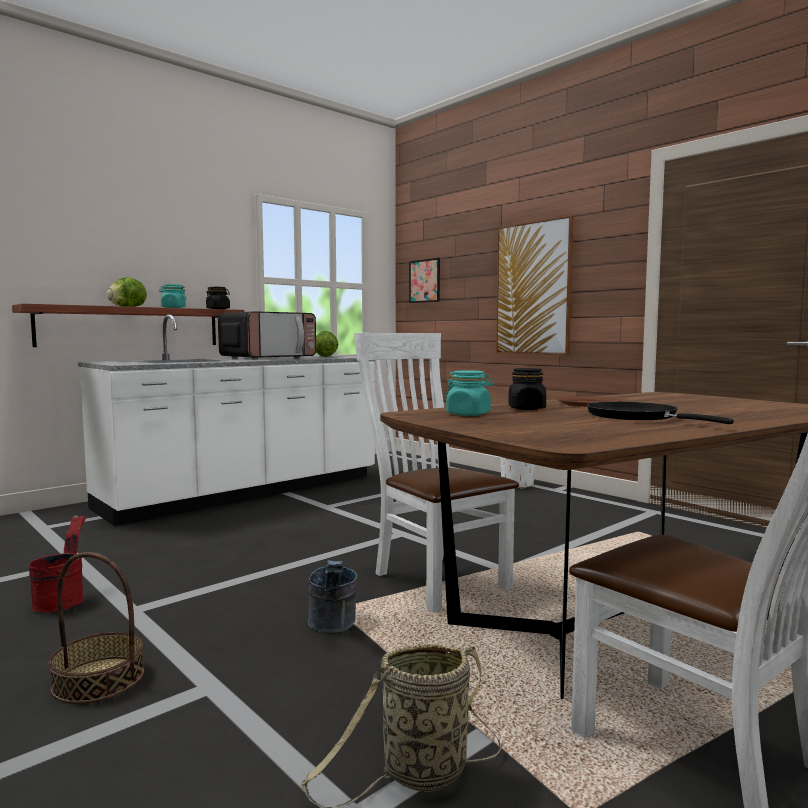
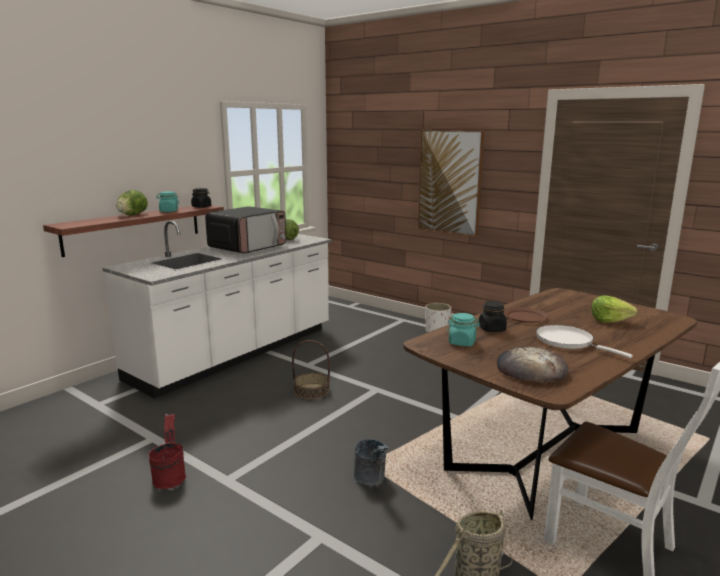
camera: 10 degrees left, 10 degrees up
(98, 680) = (244, 539): basket -> basket (311, 391)
(424, 281) = (354, 163): picture -> none
(434, 579) = (418, 431): white chair -> none
(552, 430) = (531, 369): none -> bread
(637, 417) = (568, 342): black frying pan -> white frying pan
(721, 408) = (609, 320): none -> lettuce

